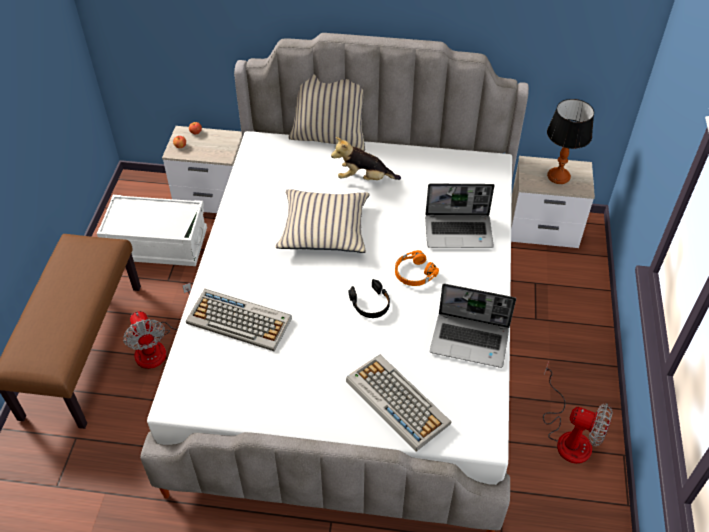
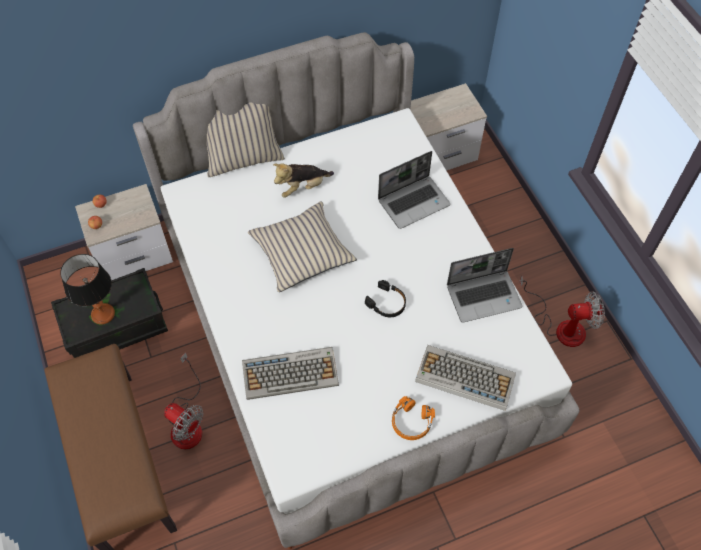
camera: 30 degrees left, 10 degrees up
(158, 245) = (116, 327): white storage box -> black storage box
(414, 273) = (403, 258): orange headphones -> orange headphones (411, 422)
(559, 176) = (448, 108): table lamp -> table lamp (103, 314)

